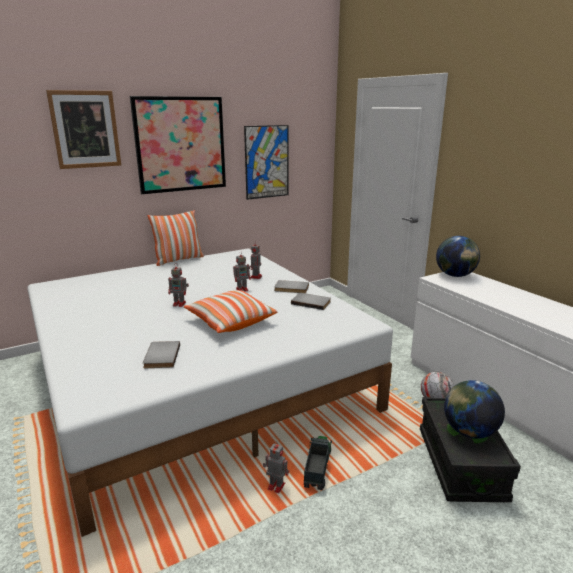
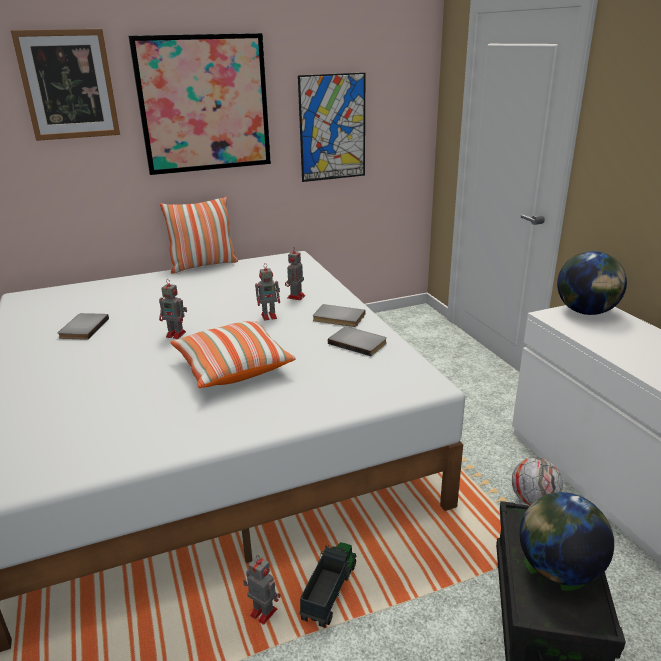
camera: 10 degrees right, 5 degrees up
(160, 356) = (116, 417): grey book -> grey book (82, 328)

